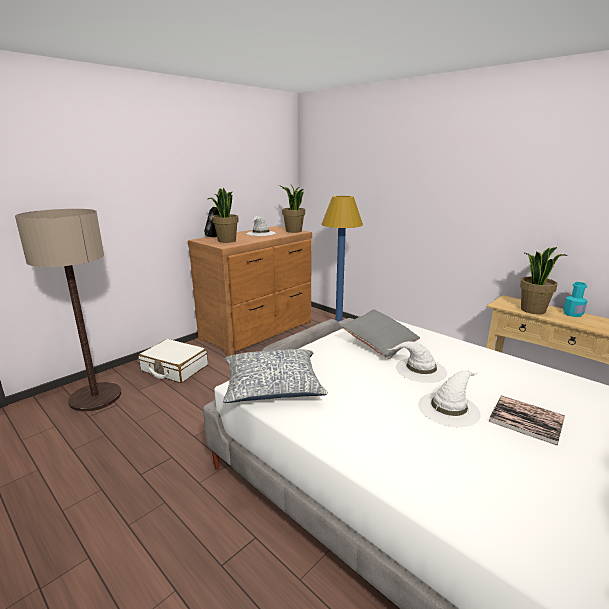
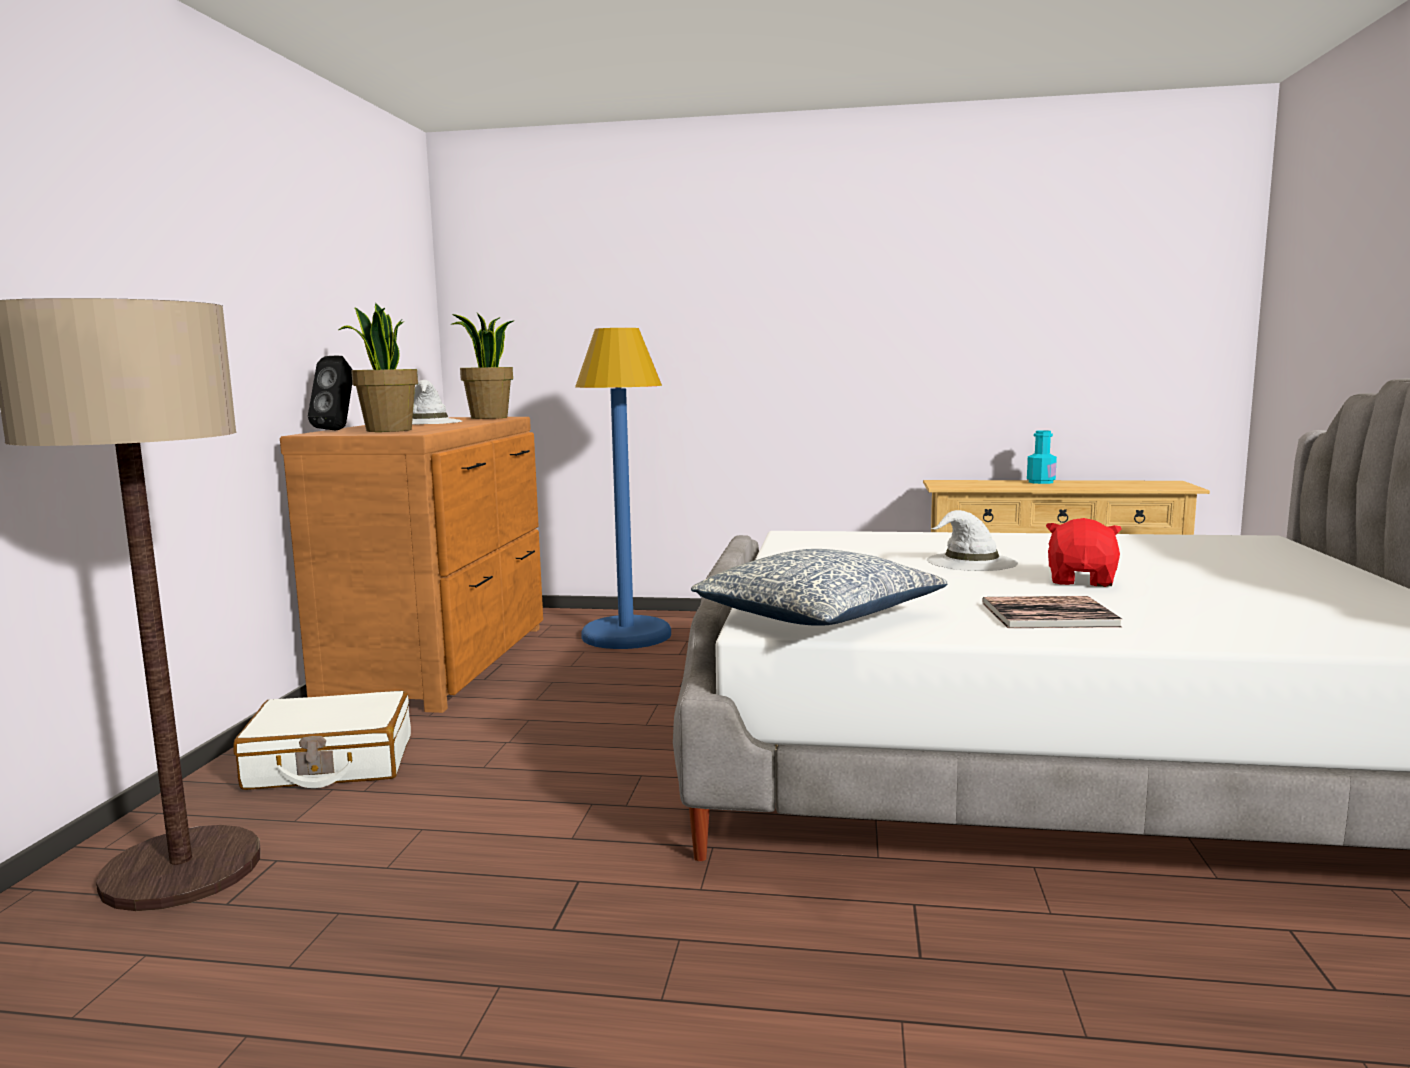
camera: 35 degrees left, 10 degrees down
(379, 343) = (857, 552): grey pillow -> none
(449, 408) = (1082, 580): white hat -> red plush toy
(526, 419) = (1172, 570): book -> book (1048, 614)
(532, 310) = (991, 485): potted plant -> none

